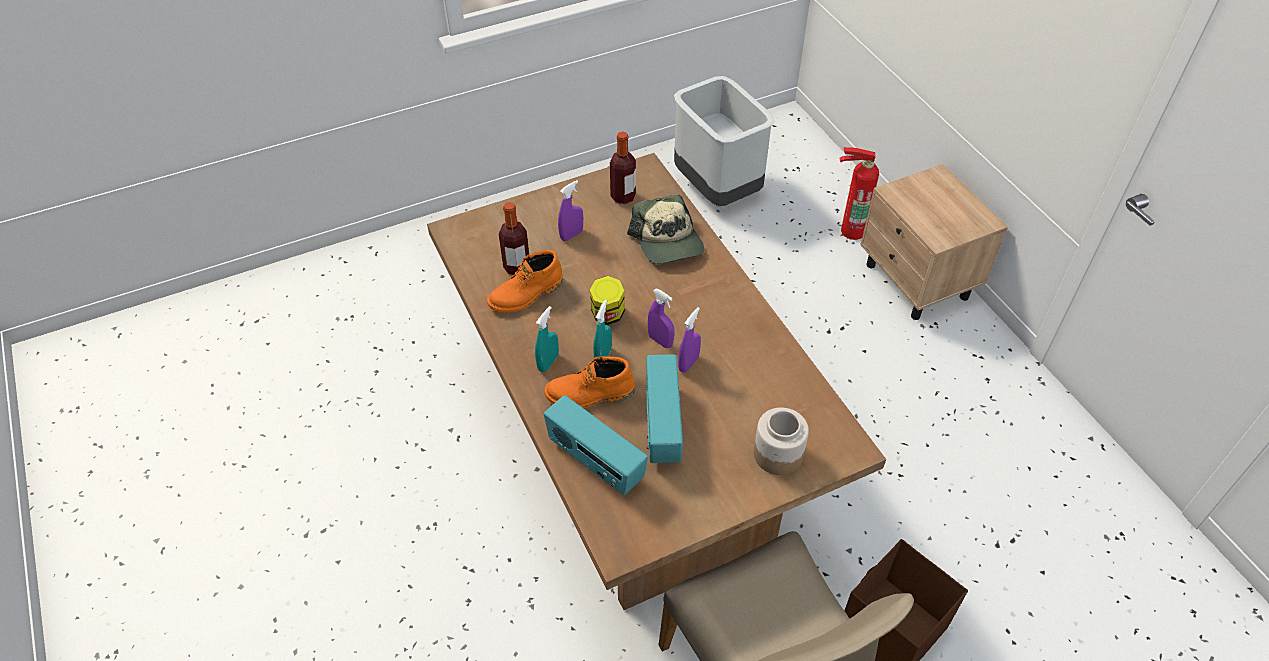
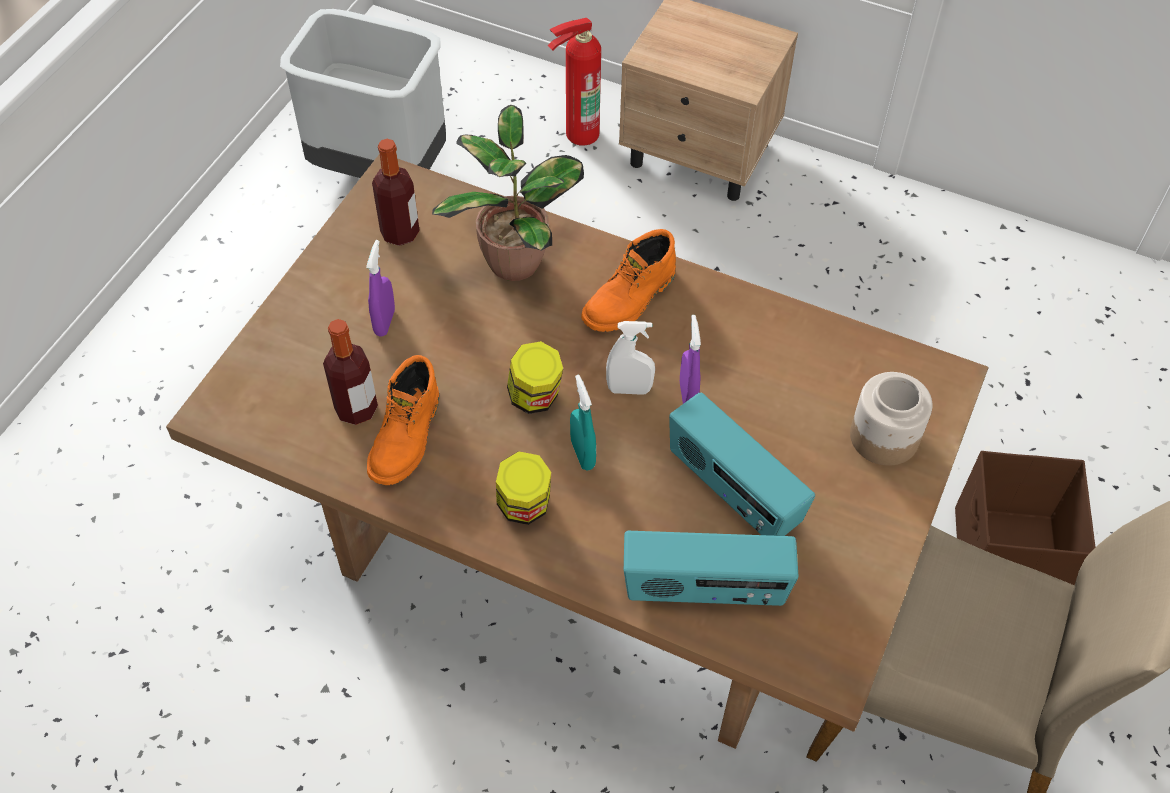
camera: 40 degrees left, 5 degrees up
(548, 363) = (524, 507): turquoise spray bottle -> jar
(589, 395) = (615, 513): orange boot -> orange boot (630, 300)
(660, 341) = (629, 389): purple spray bottle -> white spray bottle
(668, 241) = (513, 259): cap -> potted plant

